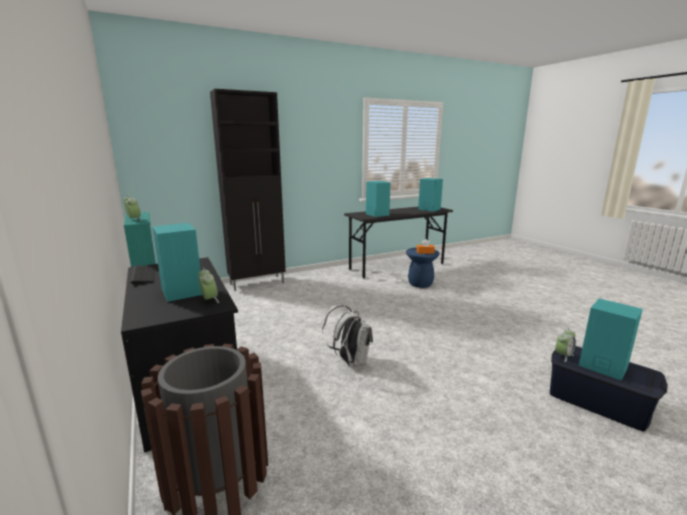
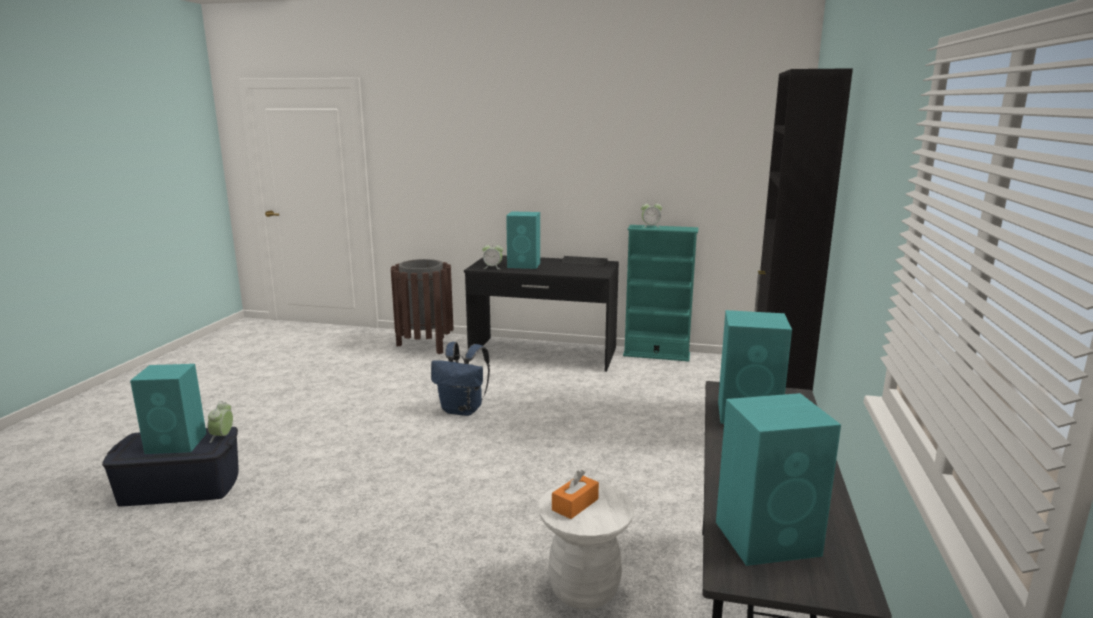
camera: 130 degrees right, 0 degrees up
(350, 361) = (463, 410): white backpack -> blue backpack
(420, 284) = (584, 589): blue stool -> white stool

